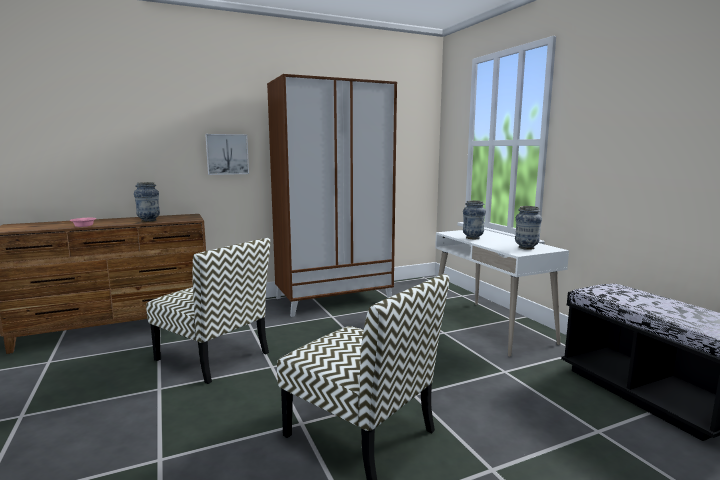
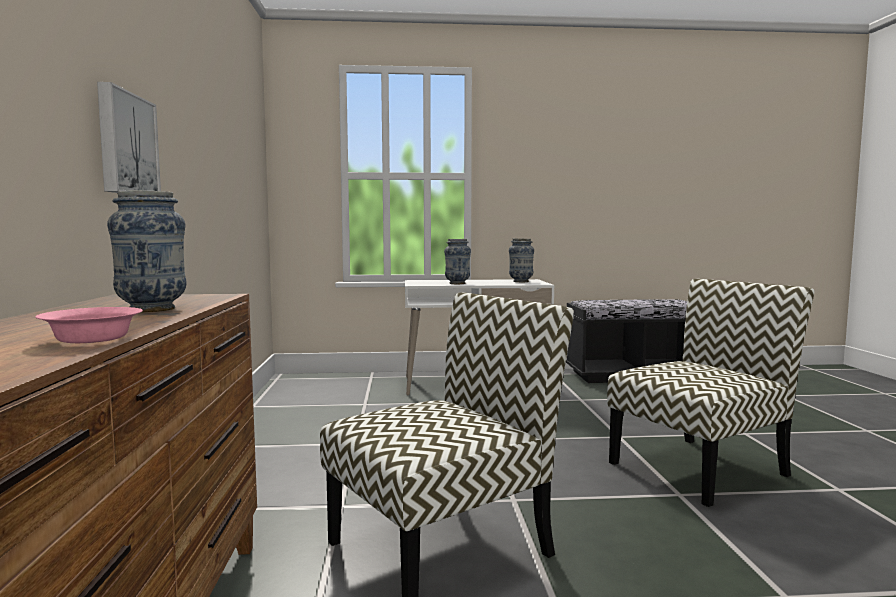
camera: 70 degrees left, 5 degrees down
(334, 299) = (280, 433): brown wardrobe -> none

